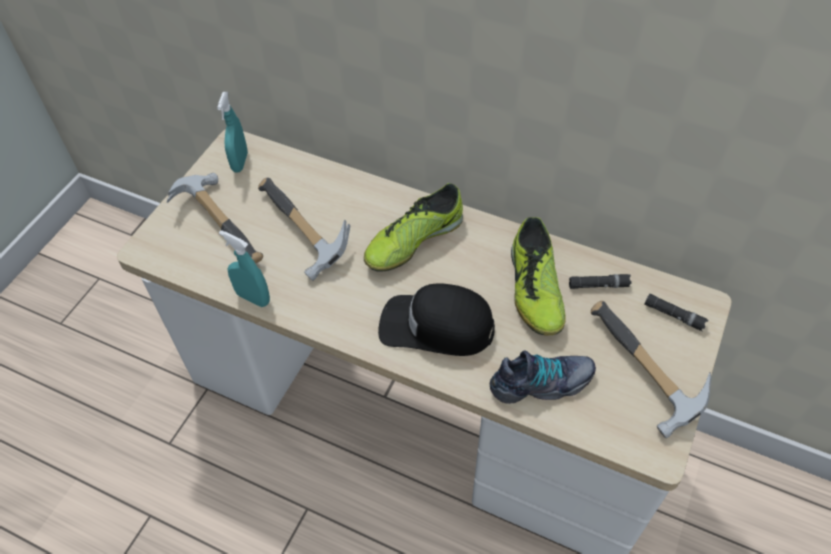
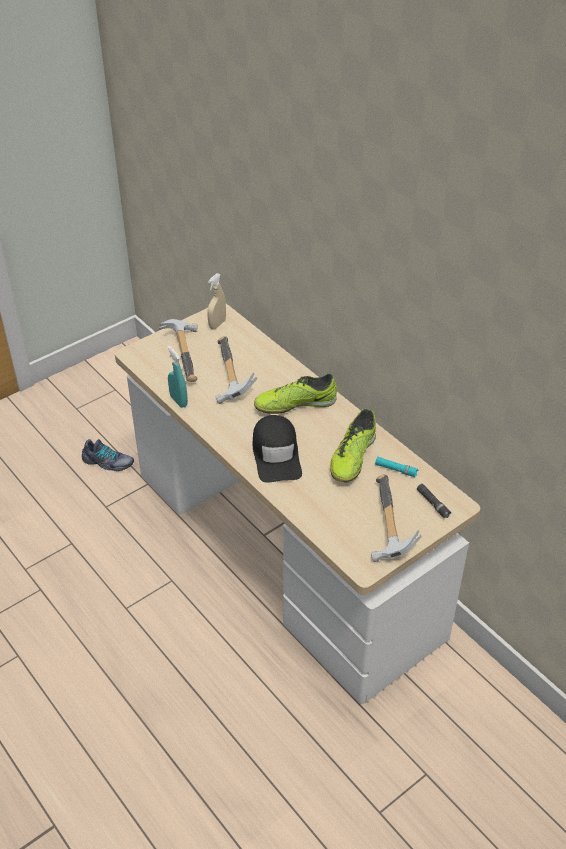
camera: 25 degrees right, 10 degrees down
(240, 162) = (217, 324): turquoise spray bottle -> beige spray bottle
(436, 327) = (276, 454): black cap -> black cap turned 135 degrees counterclockwise
(542, 383) = (319, 507): shoe -> shoe (108, 462)
(598, 285) = (396, 470): black flashlight -> turquoise flashlight

